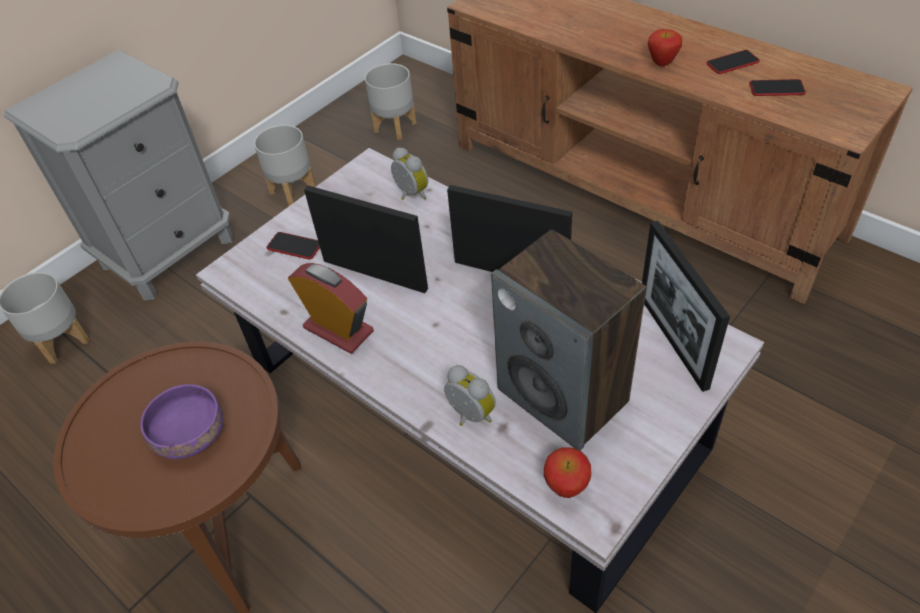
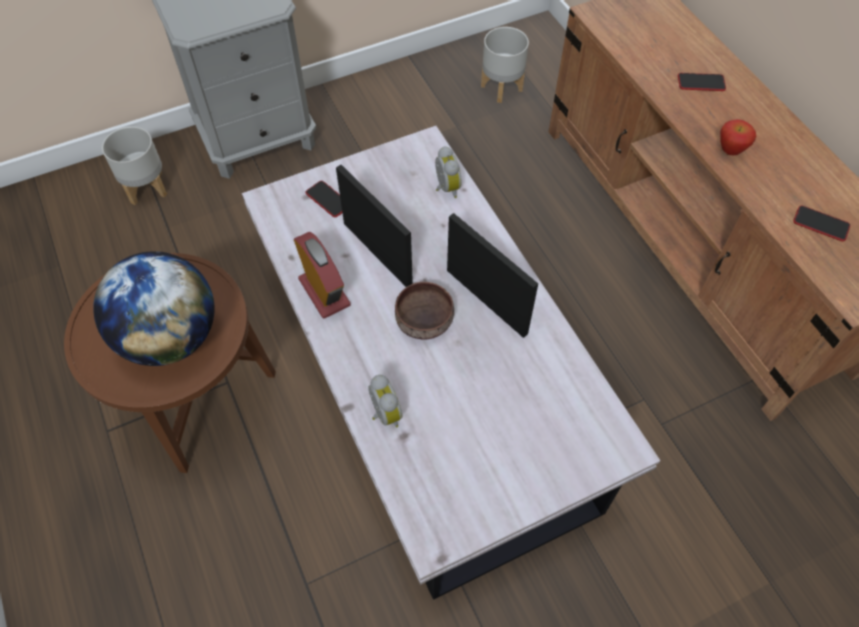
camera: 20 degrees right, 10 degrees up
(191, 432) = (171, 337): purple bowl -> globe
(294, 190) = (384, 119): grey planter -> none
(457, 314) = (422, 320): none -> brown bowl
(564, 396) = (466, 431): speaker -> none
(566, 488) = (423, 509): apple -> none
(672, 341) = (583, 424): picture frame -> none
(732, 63) = (798, 178): phone -> phone (701, 83)

